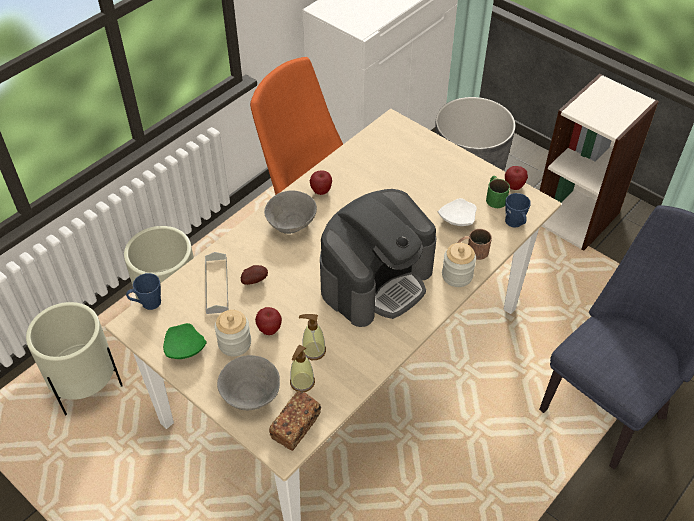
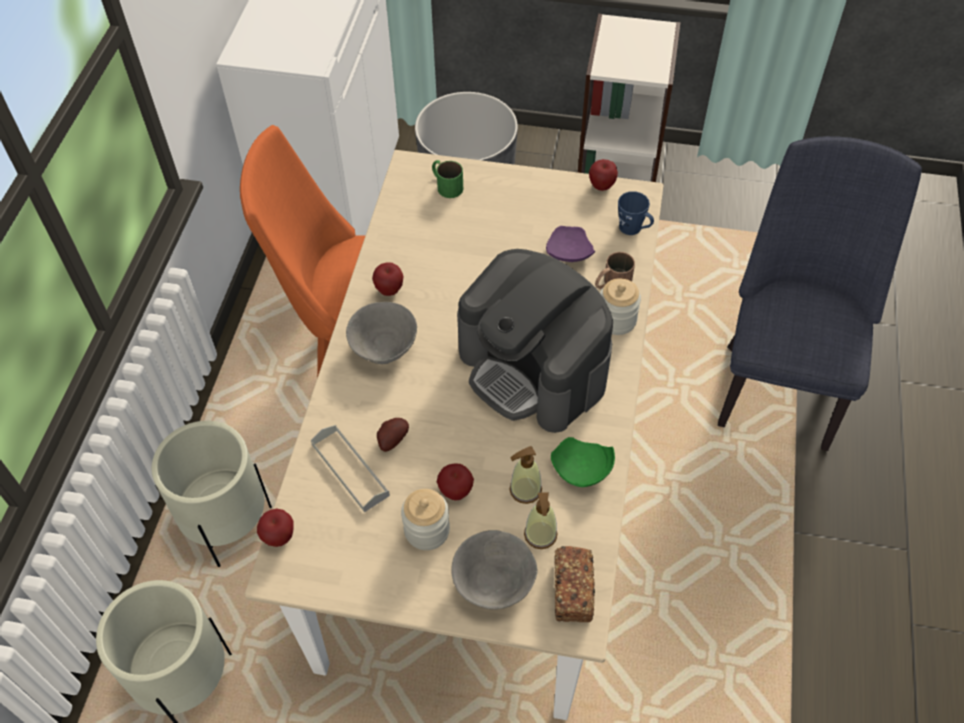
camera: 30 degrees left, 5 degrees up
(147, 303) = (279, 537): blue mug -> apple
(184, 349) = (370, 570): green plate -> green plate (581, 469)
(376, 280) = (534, 369): coffee machine -> coffee machine turned 120 degrees clockwise
(456, 219) = (568, 253): white plate -> purple plate
(494, 197) = (590, 207): green mug -> green mug (446, 185)

